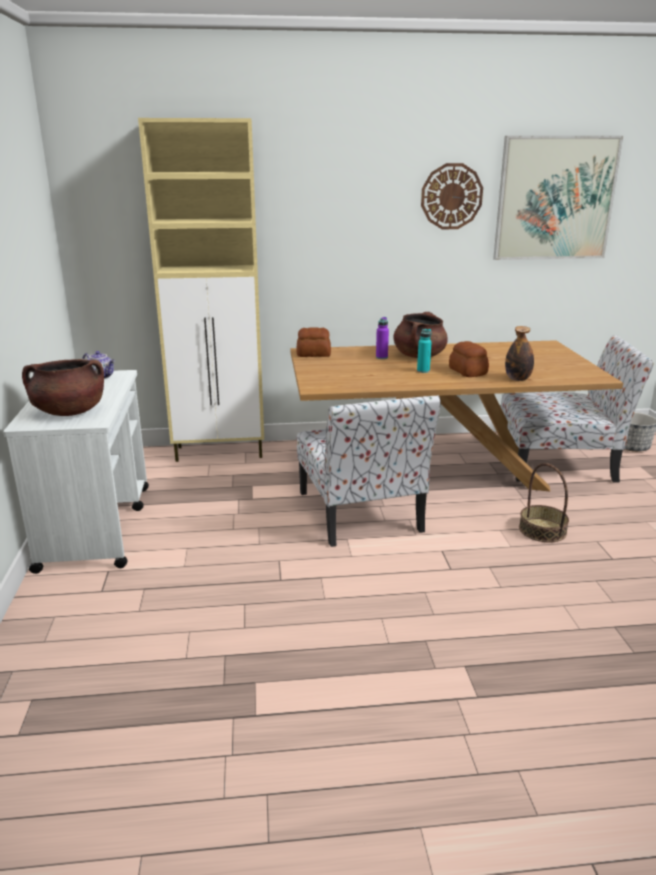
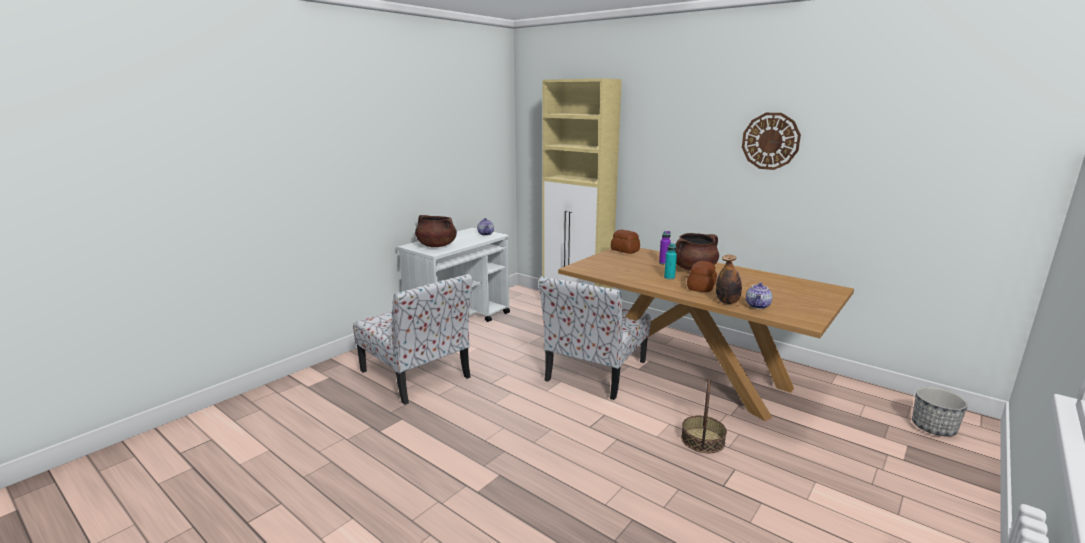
camera: 45 degrees right, 5 degrees down
(543, 375) = (758, 306): none -> teapot
(555, 199) = (880, 150): picture -> none
(559, 463) = (817, 408): chair -> chair (416, 375)

